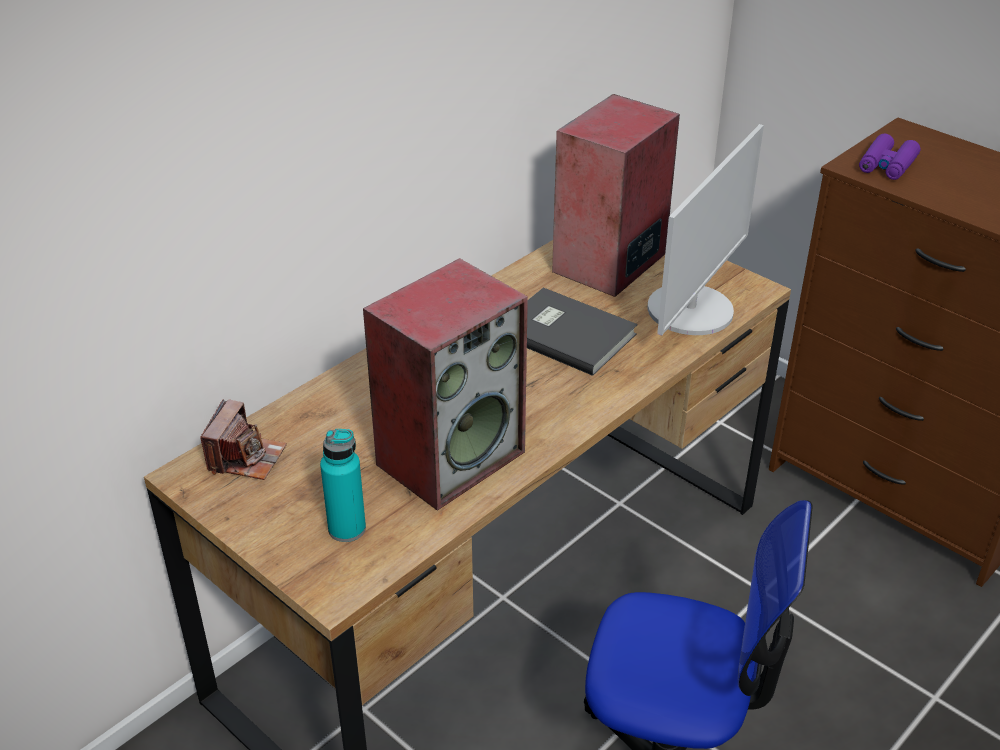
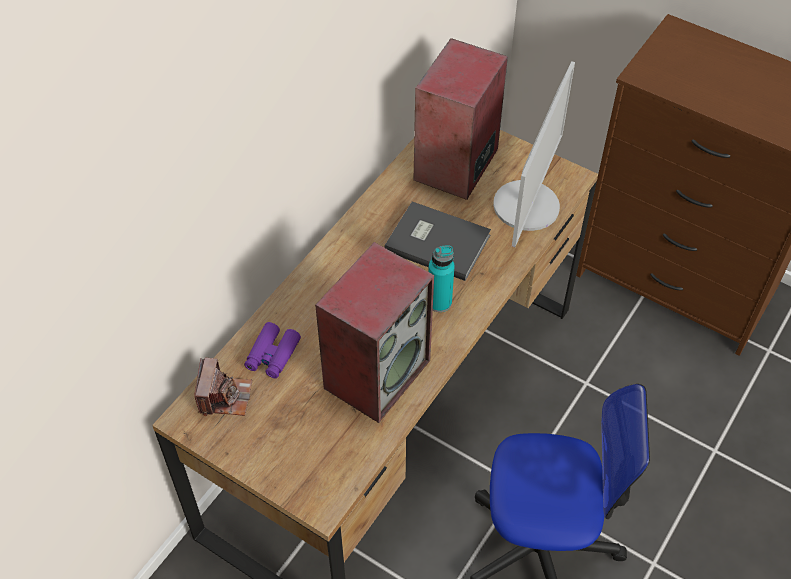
camera: 10 degrees left, 15 degrees up
(347, 529) = (317, 449): turquoise bottle -> turquoise bottle (439, 302)
(887, 165) = (666, 71): purple binoculars -> purple binoculars (272, 355)

